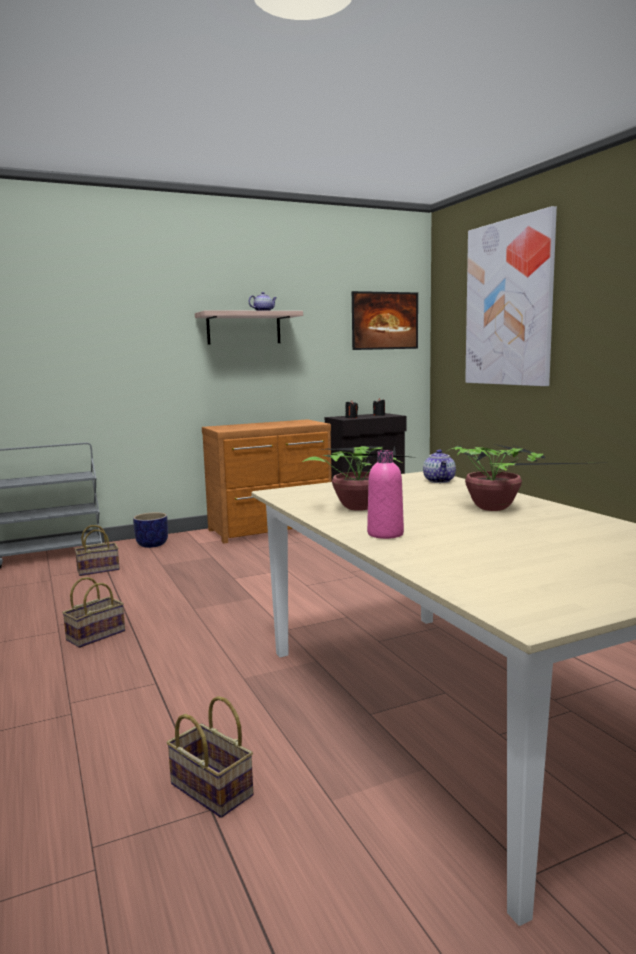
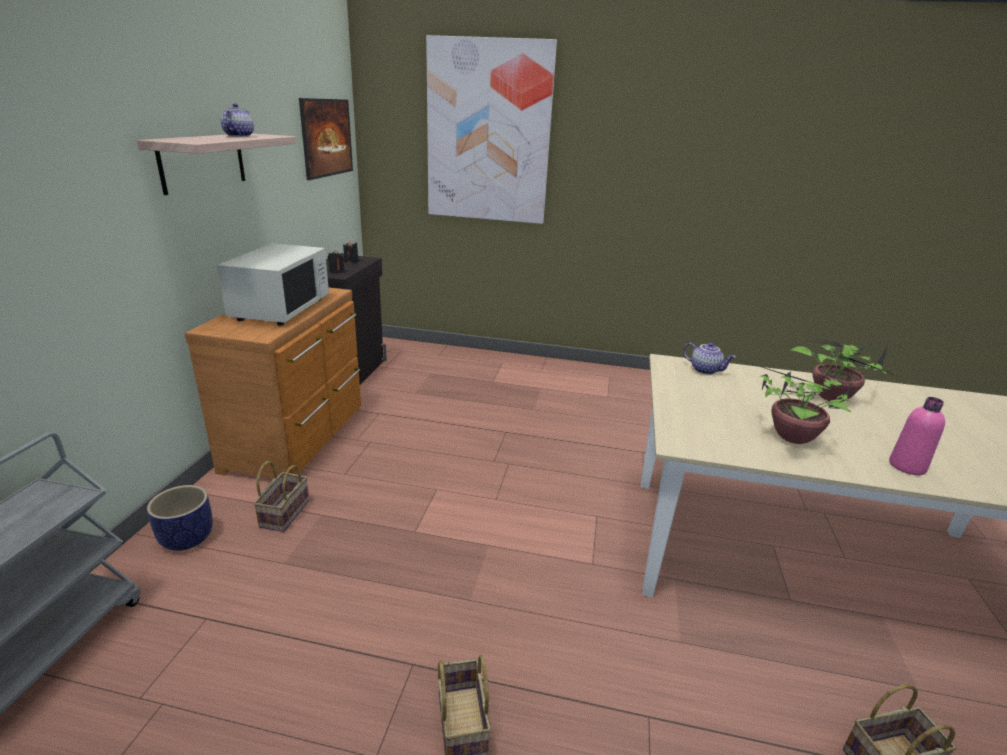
camera: 55 degrees left, 15 degrees up
(99, 569) = (205, 629): basket -> basket (284, 512)
(266, 425) = (281, 309): none -> white microwave

